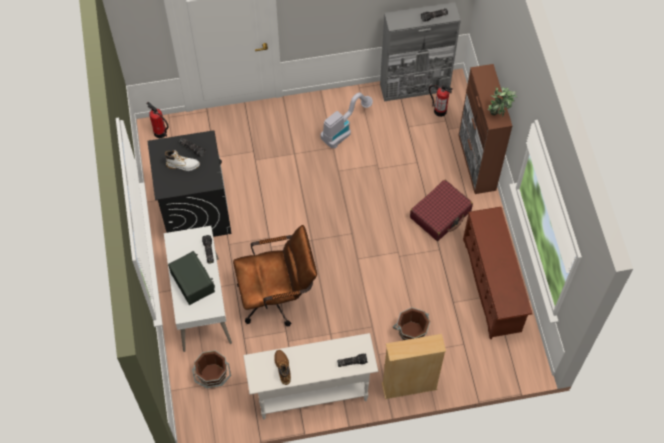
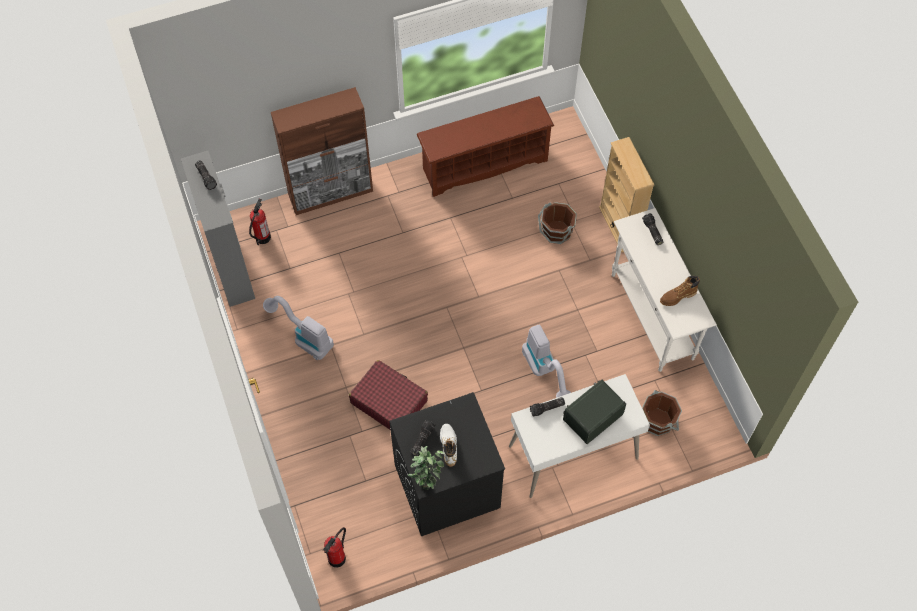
camera: 100 degrees left, 0 degrees up
(277, 297) = (545, 371): brown office chair -> vacuum cleaner
(440, 214) = (405, 221): red suitcase -> red suitcase (389, 401)
(499, 114) = (341, 100): potted plant -> potted plant (427, 479)

